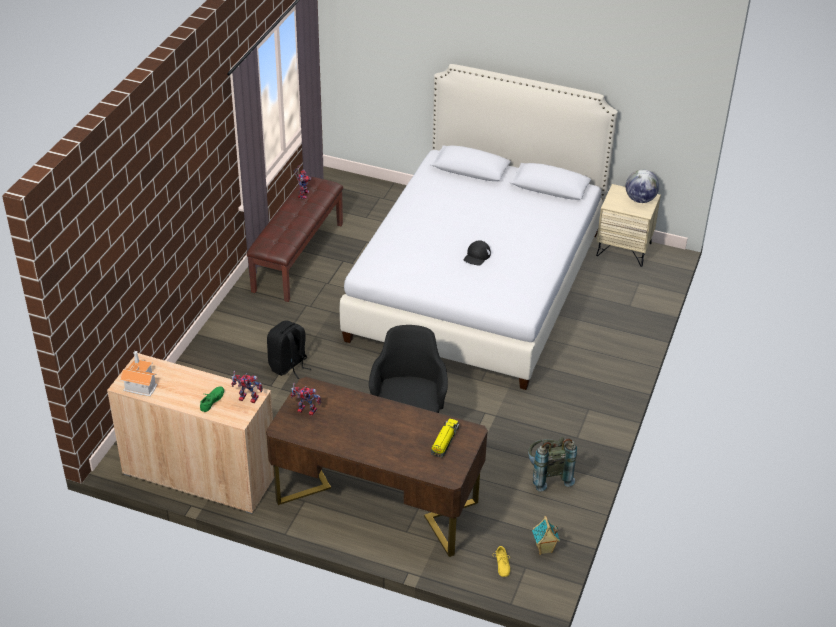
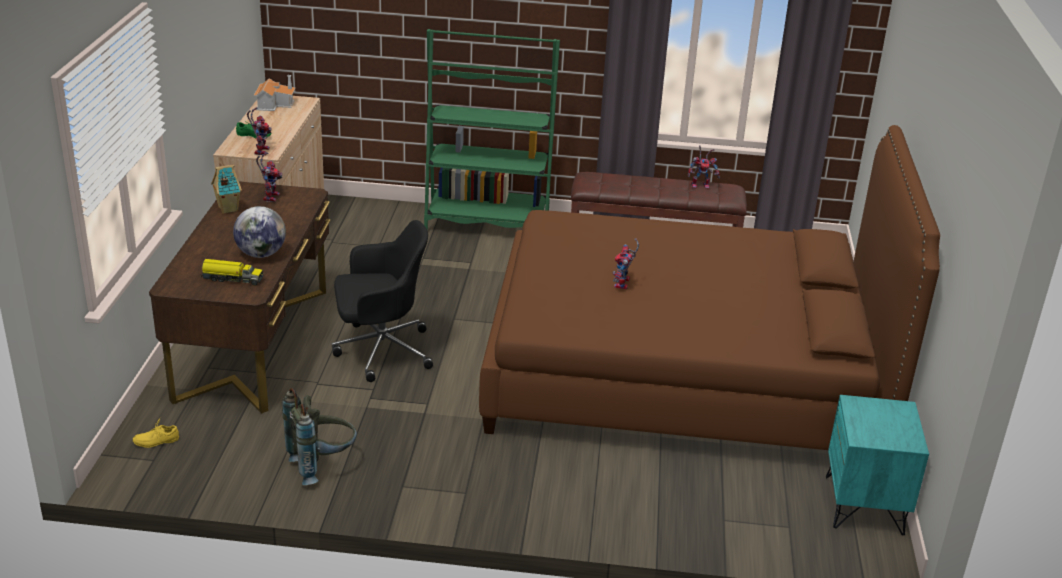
camera: 75 degrees right, 10 degrees down
(225, 338) = (487, 223): none -> green bookcase
(288, 366) = (459, 264): black backpack -> none
(476, 284) = (684, 373): white bed -> brown bed
(477, 256) = (623, 284): black cap -> toy robot
(544, 549) = (186, 473): toy house -> toy house (227, 209)
(624, 249) = (865, 505): beige nightstand -> turquoise nightstand
(640, 199) = (894, 432): globe -> globe (261, 254)

